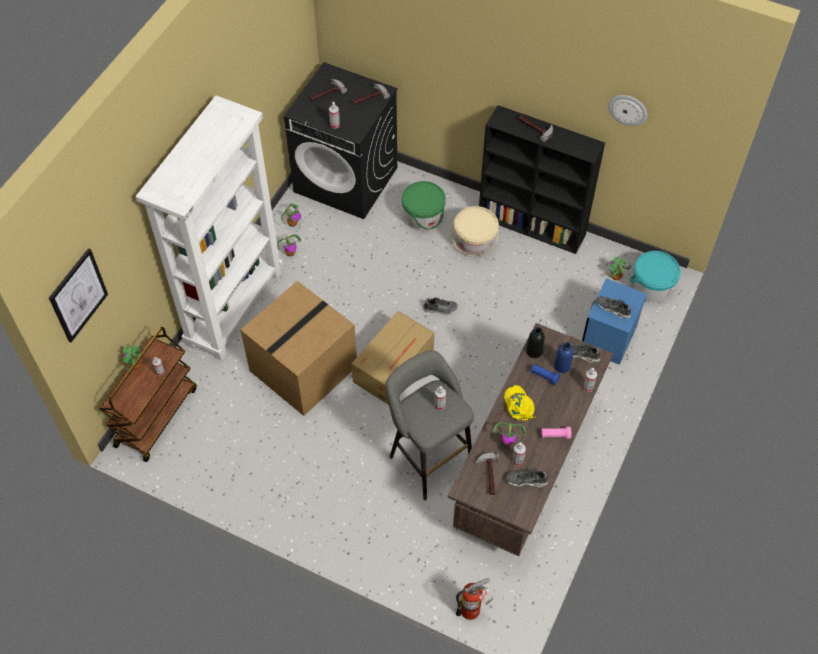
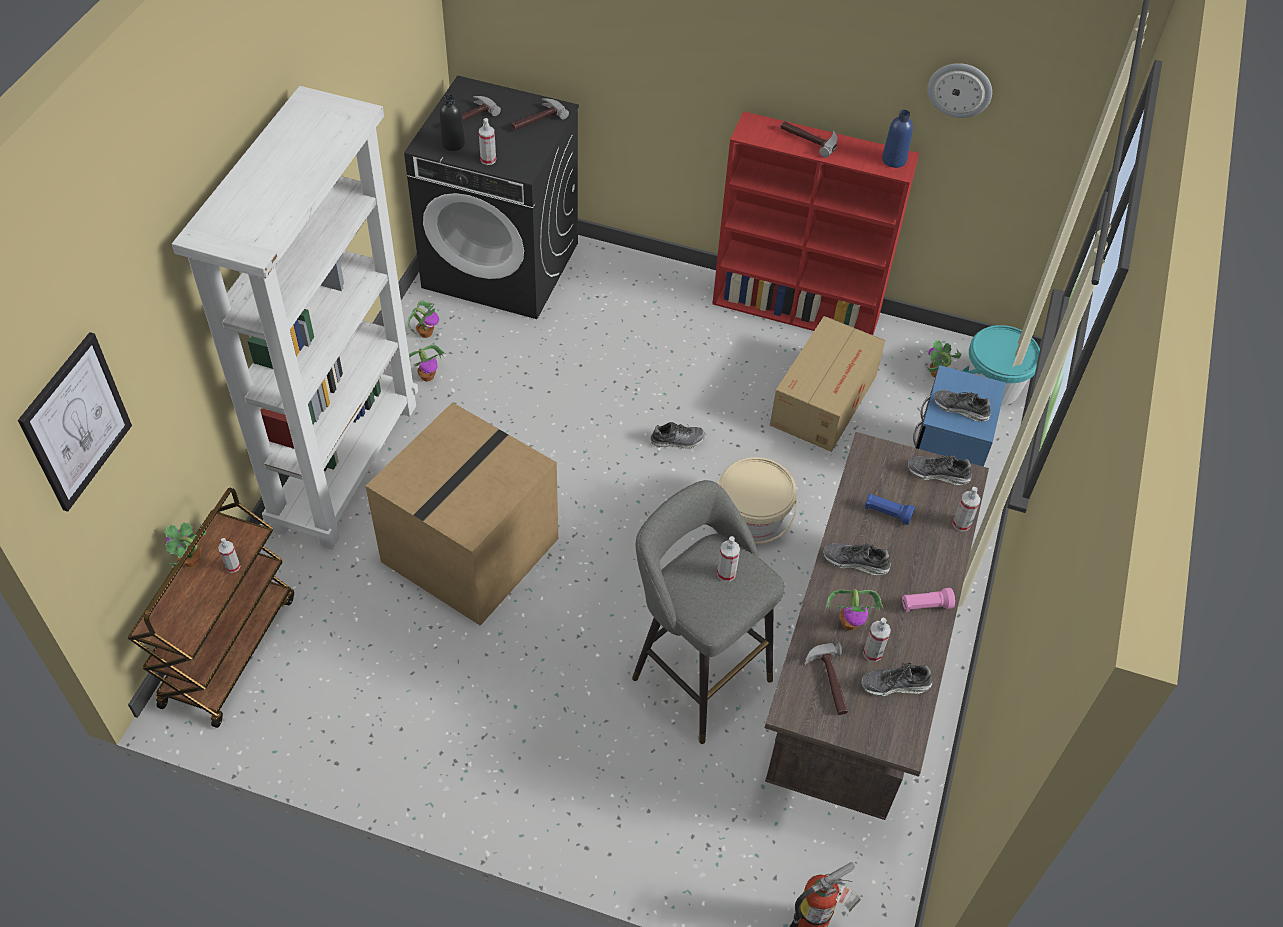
camera: 10 degrees left, 5 degrees down
(394, 366) = (618, 533): cardboard box -> cardboard box (825, 399)
(423, 218) = (629, 312): green bucket -> none
(474, 244) = (714, 342): beige bucket -> beige bucket (752, 521)
(519, 405) = (855, 562): yellow cap -> shoe
(532, 225) = (797, 310): black bookcase -> red bookcase
(534, 351) = (862, 475): black bottle -> black bottle (453, 143)
(562, 366) = (912, 495): blue bottle -> blue bottle (894, 160)

